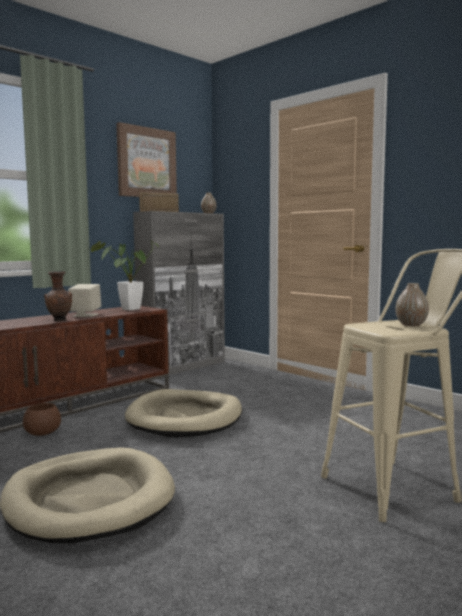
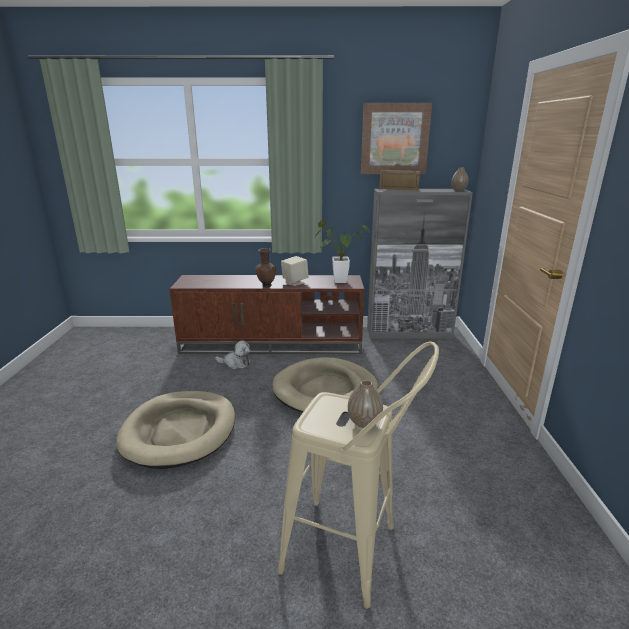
camera: 45 degrees right, 15 degrees up
(42, 432) = (235, 363): brown bowl -> plush toy

